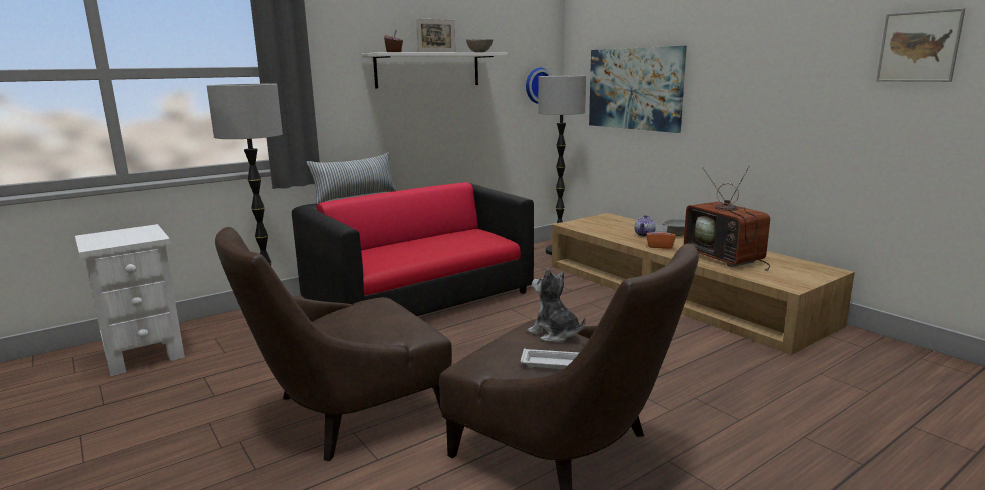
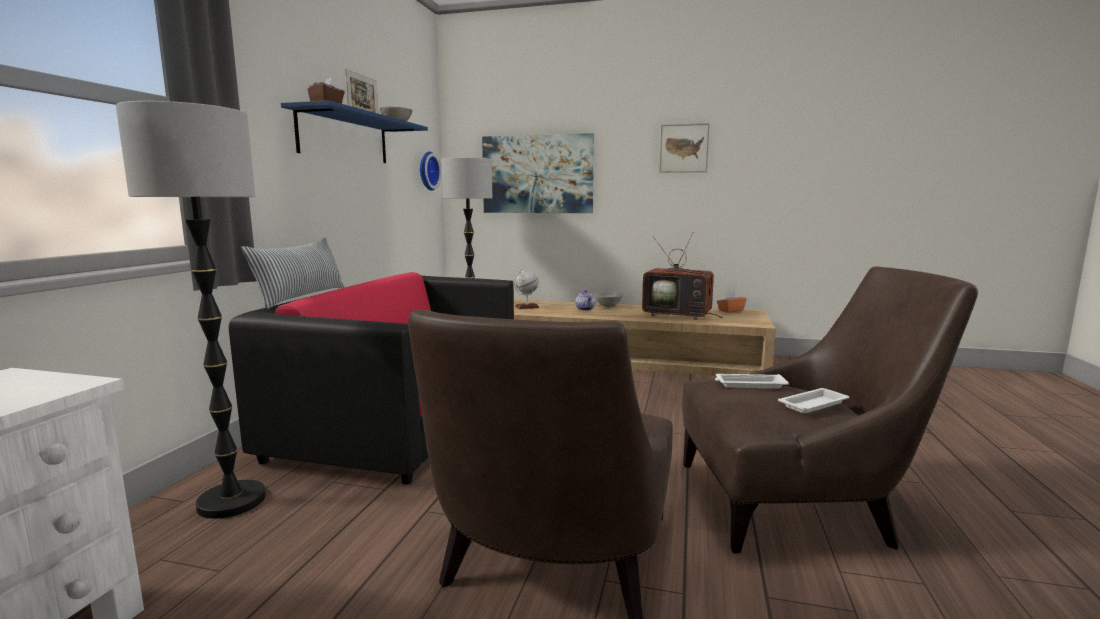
camera: 40 degrees left, 5 degrees down
(428, 70) = (344, 138): white shelf -> blue shelf
(555, 334) = (749, 384): plush toy -> white tray
(597, 223) = (527, 307): none -> globe
(660, 246) = (617, 315): orange tissue box -> orange tissue box (730, 311)
(918, 46) = (795, 136): picture -> picture (684, 148)

